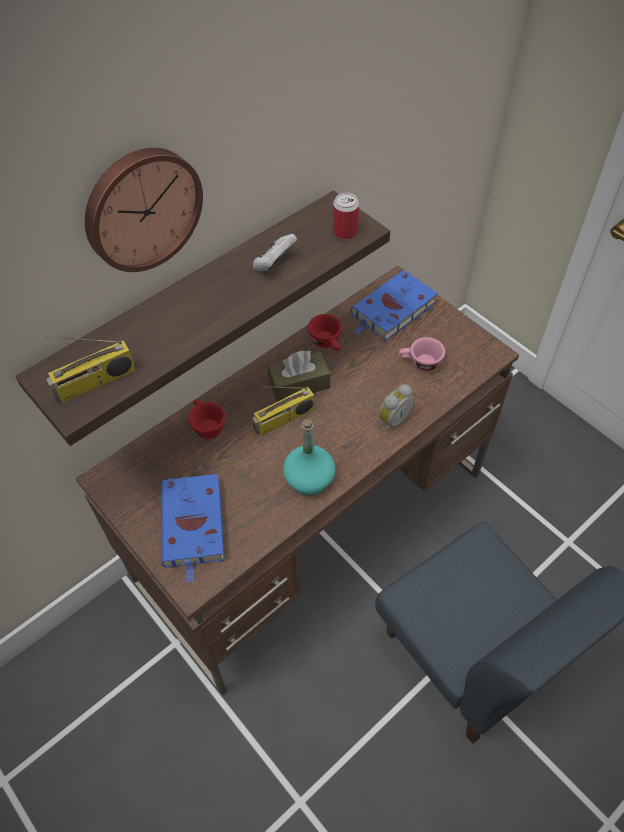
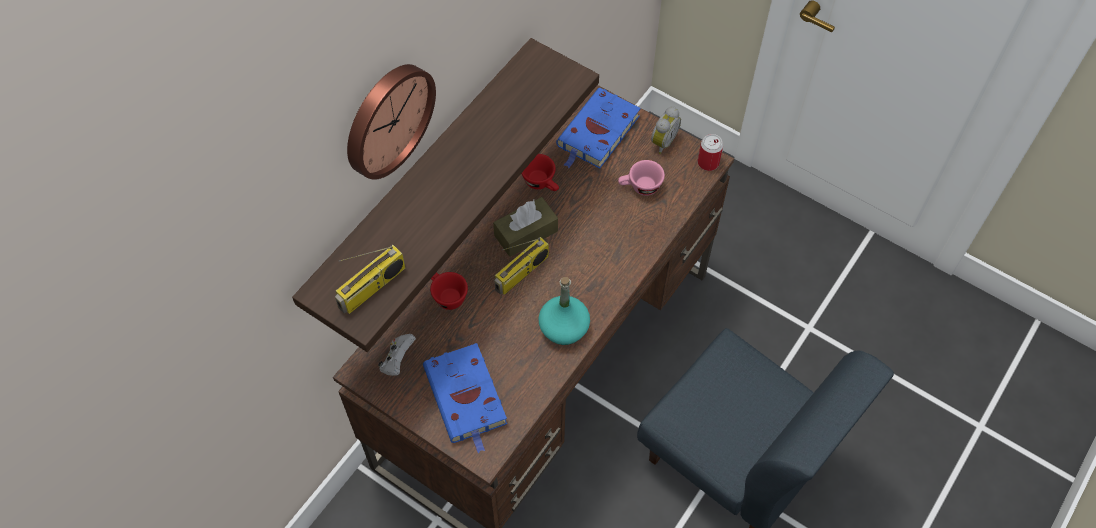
camera: 15 degrees left, 5 degrees up
(274, 264) = (498, 132): white game controller -> white game controller (397, 361)
(345, 232) = (556, 84): can -> can (708, 162)
(393, 419) = (628, 251): alarm clock -> alarm clock (662, 141)

